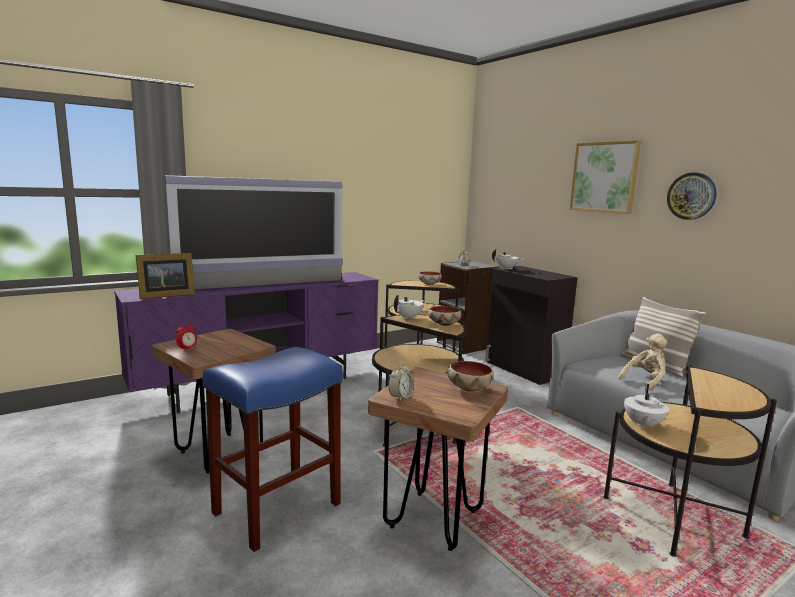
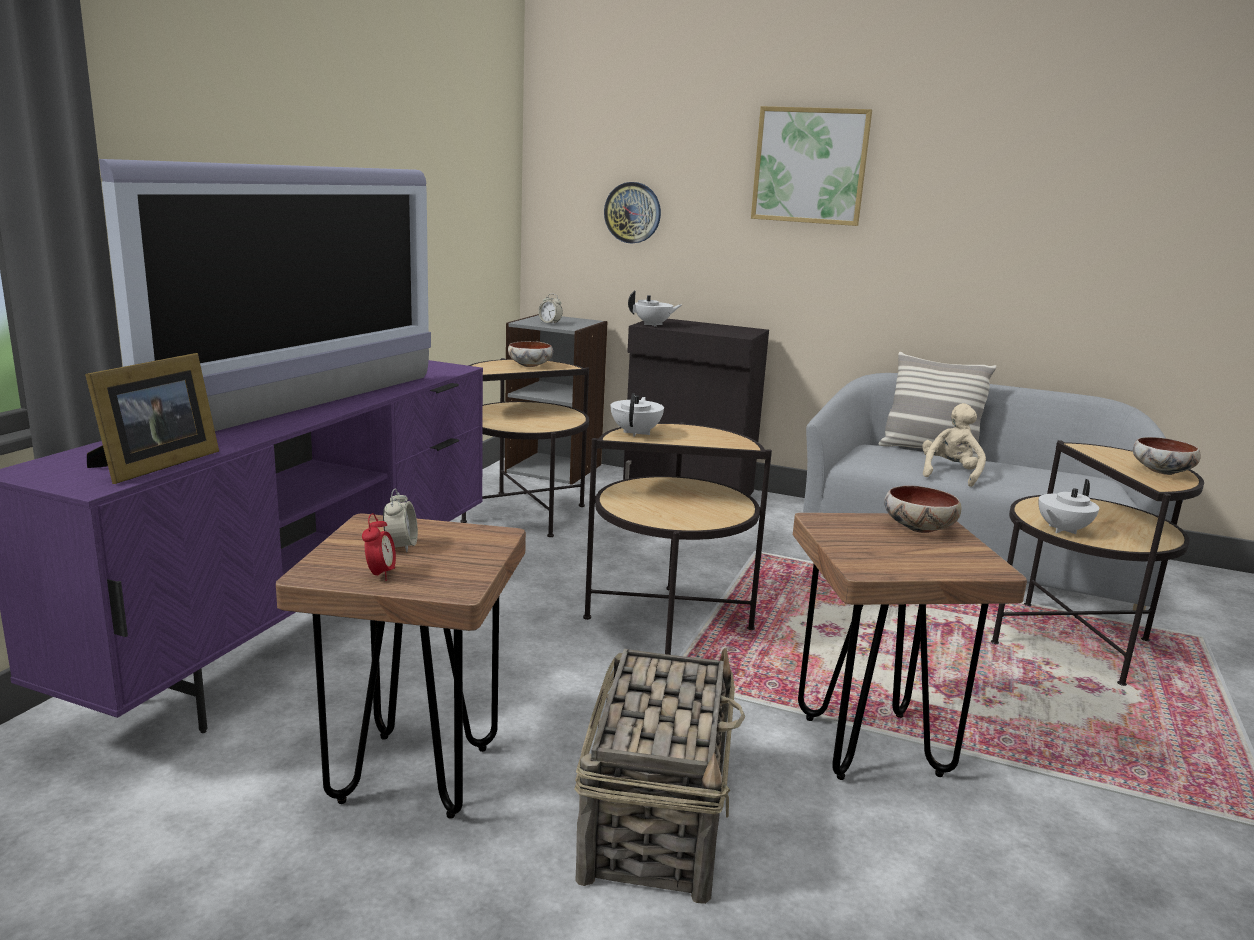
camera: 35 degrees left, 5 degrees up
(278, 507) = (655, 820): blue stool -> basket
(400, 397) = (876, 564): alarm clock -> alarm clock (401, 546)
(443, 324) = (708, 435): bowl -> bowl (1162, 472)
(642, 424) = (1062, 530): white teapot -> white teapot turned 60 degrees clockwise
(691, 196) = (953, 199): wall clock -> wall clock (632, 212)

